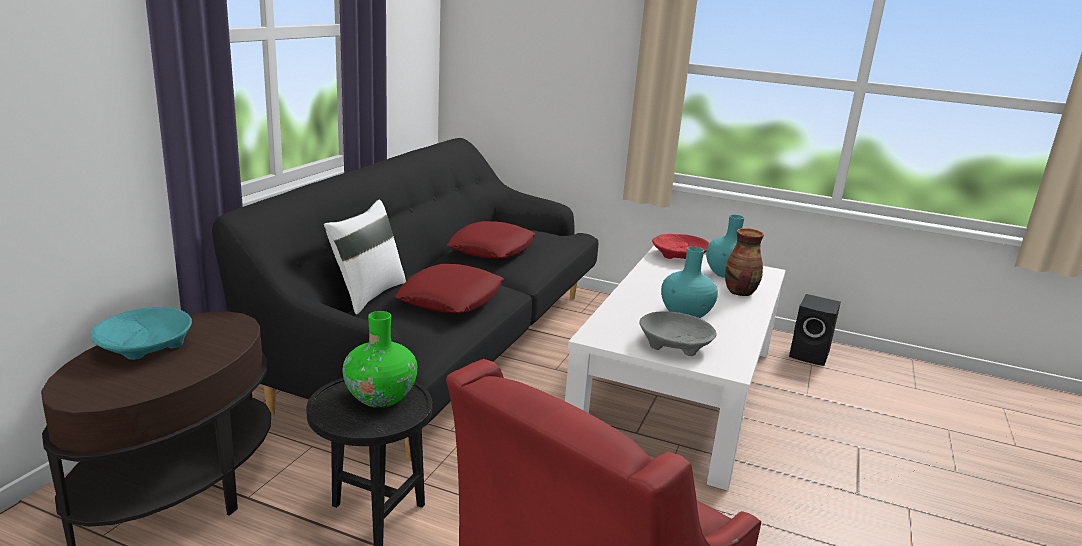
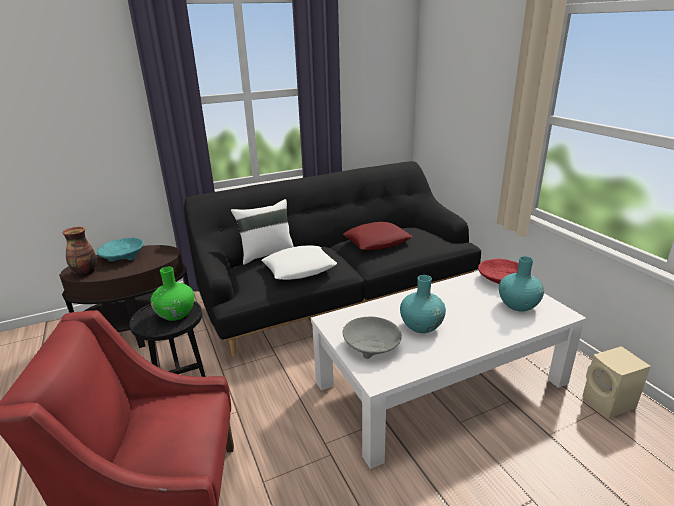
camera: 45 degrees right, 5 degrees up
(451, 298) = (299, 268): red pillow -> white pillow
(740, 292) = (501, 324): vase -> vase (85, 272)
(811, 355) = (609, 403): black speaker -> beige speaker

